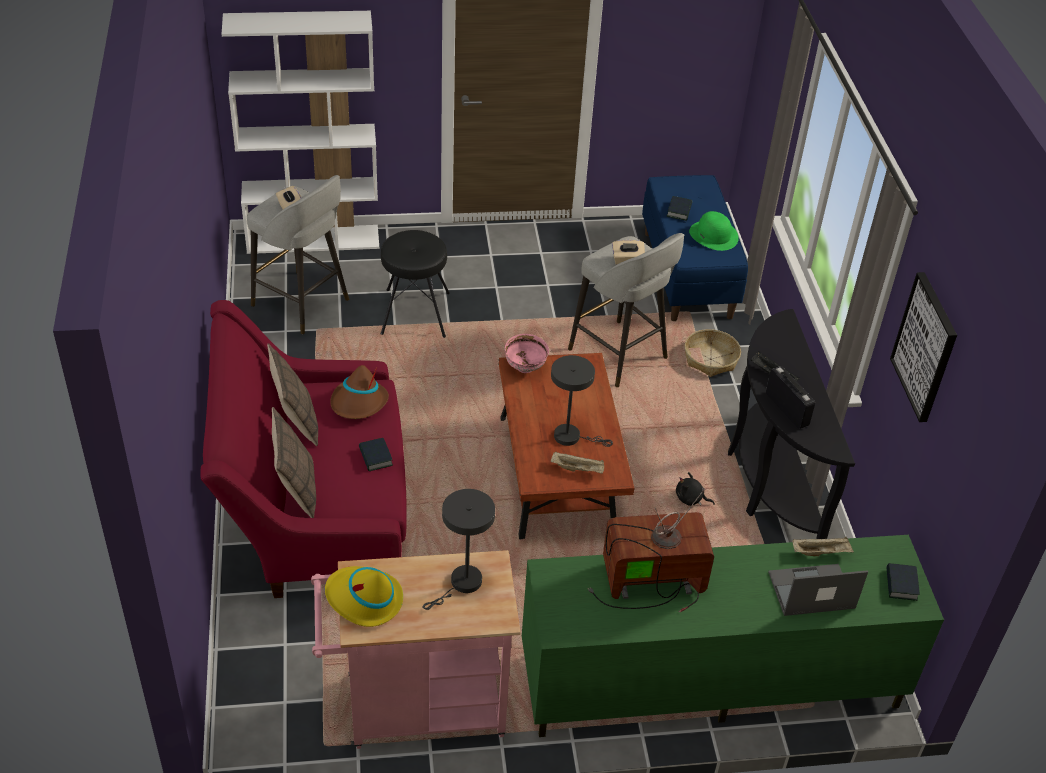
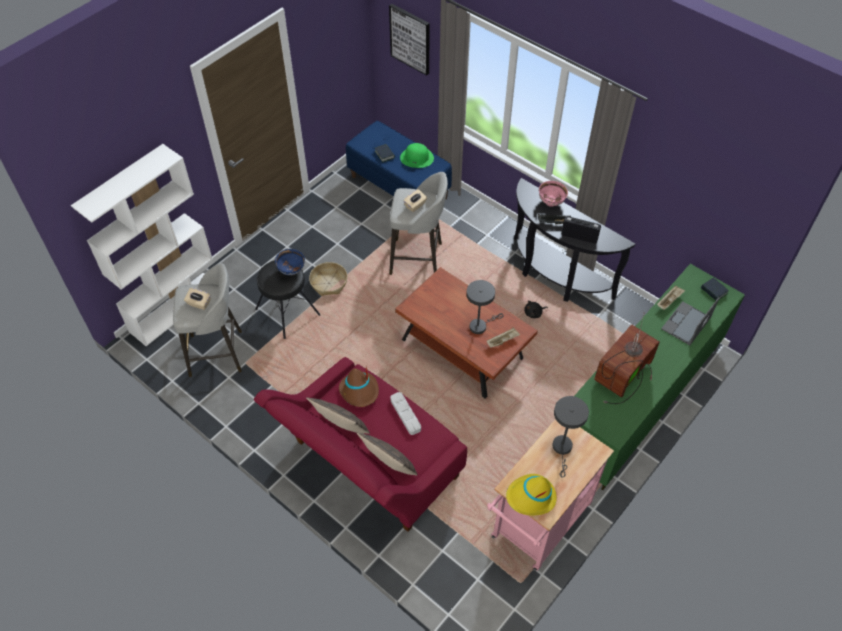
camera: 40 degrees left, 10 degrees up
(375, 457) = (405, 414): book -> grey tray
(431, 250) = (292, 270): none -> blue bowl
(525, 367) = (415, 304): pink bowl -> pink bowl (551, 202)
(711, 359) = (461, 229): basket -> basket (329, 283)
(925, 347) = (668, 165): picture -> picture (410, 39)

